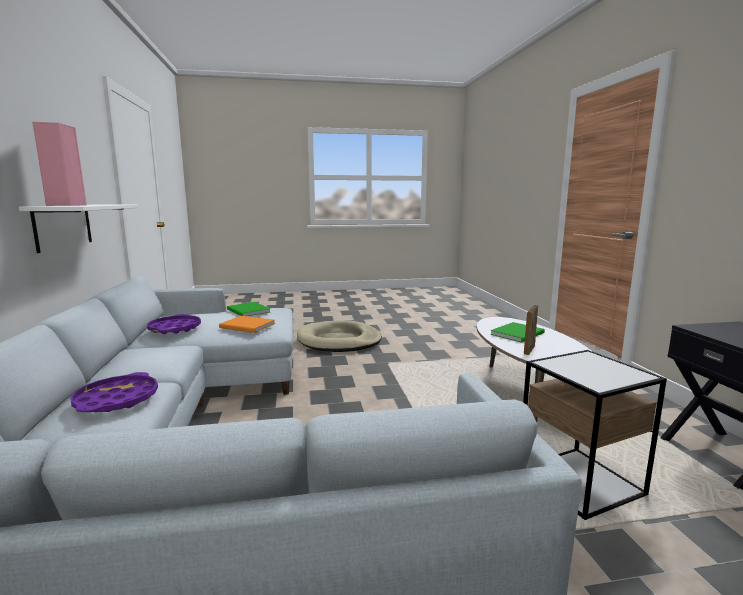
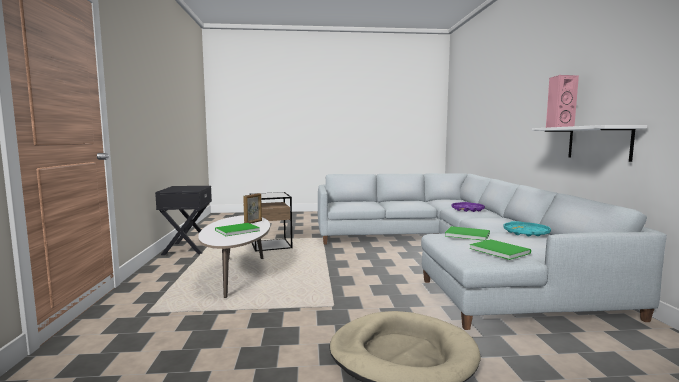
camera: 175 degrees left, 5 degrees down
(175, 329) = (526, 233): purple tray -> turquoise tray
(248, 326) = (466, 234): orange book -> green book

